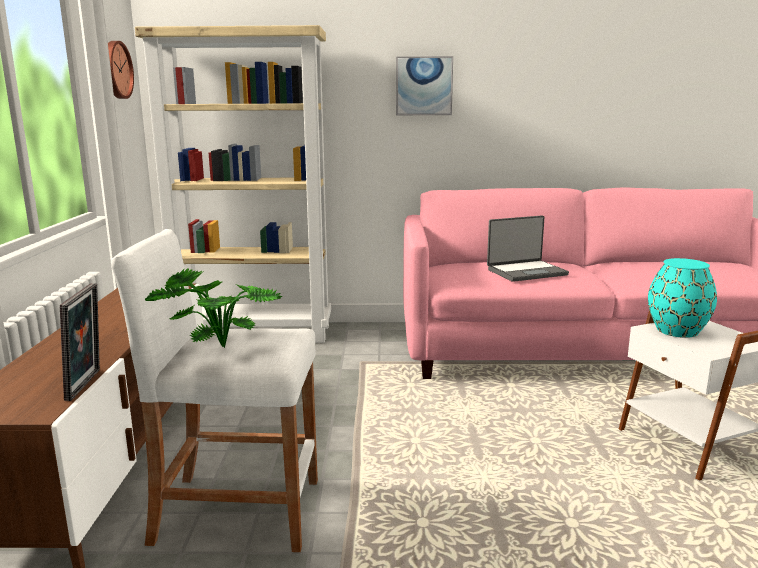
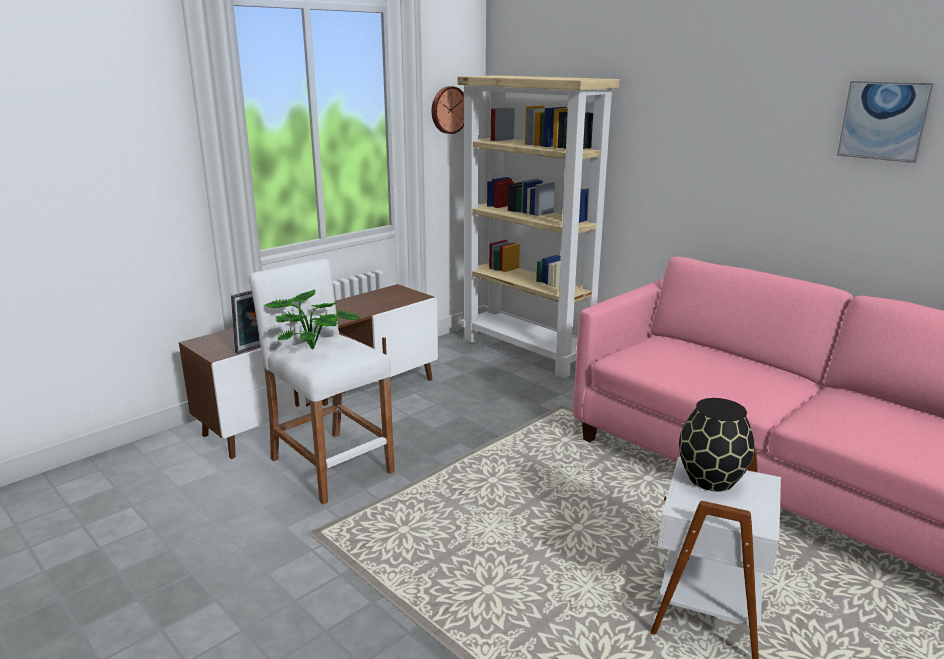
camera: 45 degrees right, 5 degrees up
(424, 86) = (708, 140): picture -> picture (884, 121)
(526, 272) = (712, 369): laptop -> none
(676, 330) = (711, 478): turquoise vase -> black vase

